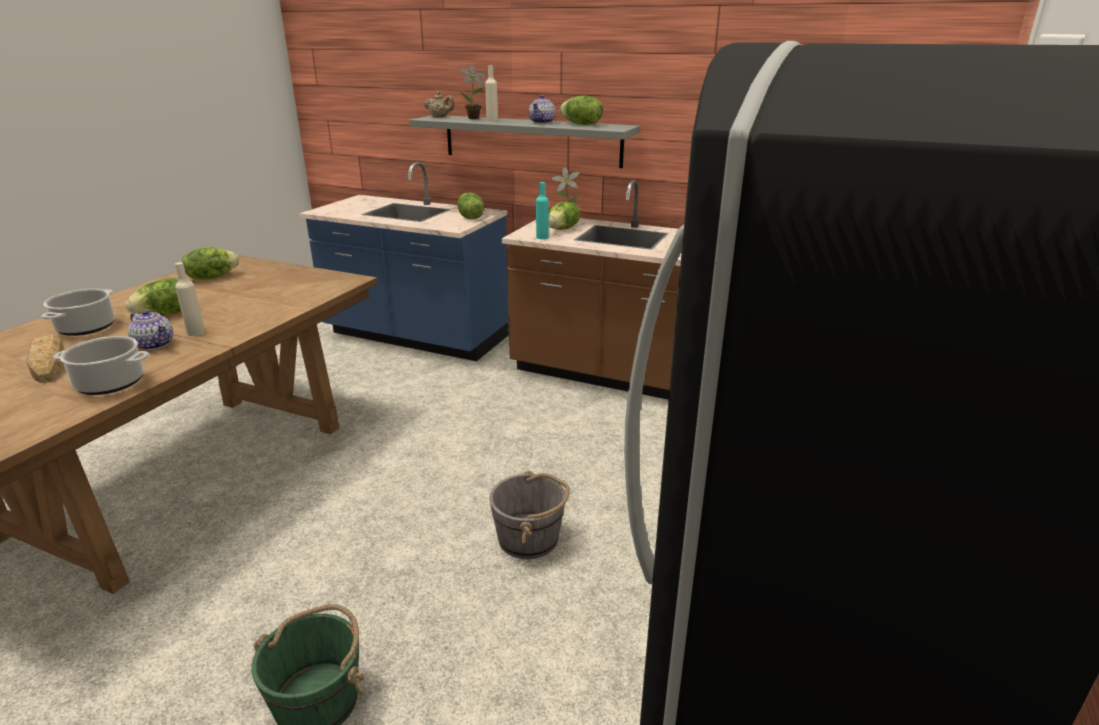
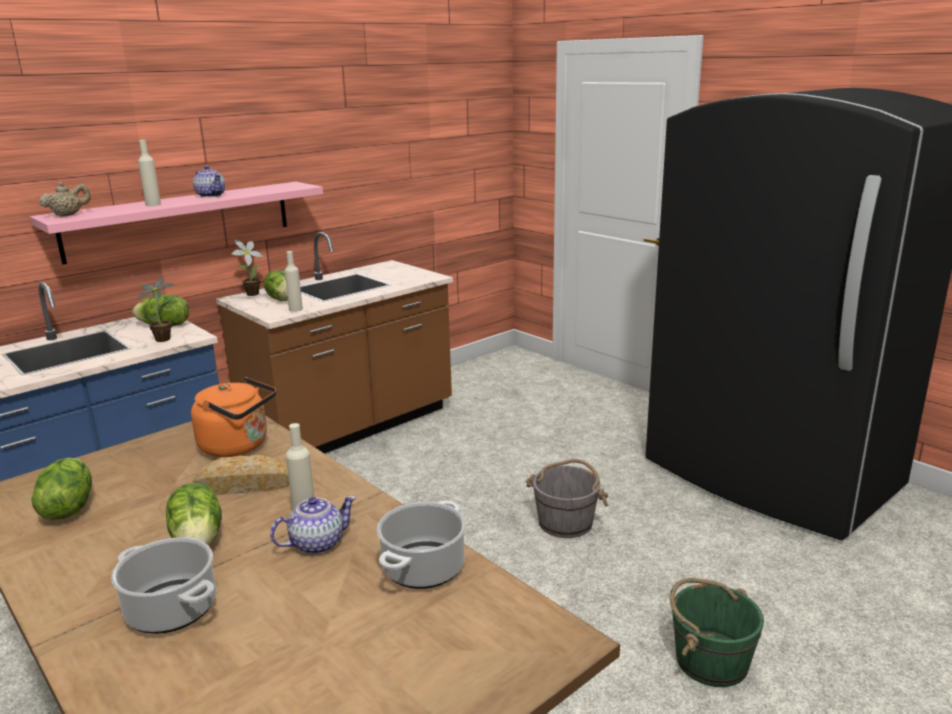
camera: 65 degrees left, 5 degrees down
(49, 365) = (306, 628): bread -> bread (245, 485)
(301, 292) = (238, 446): none -> orange kettle
(475, 118) = (117, 207): potted plant -> potted plant (165, 339)
(531, 140) = (180, 220): grey shelf -> pink shelf
(542, 237) = (295, 309): turquoise bottle -> beige bottle
(581, 124) = (253, 189): lettuce -> none

